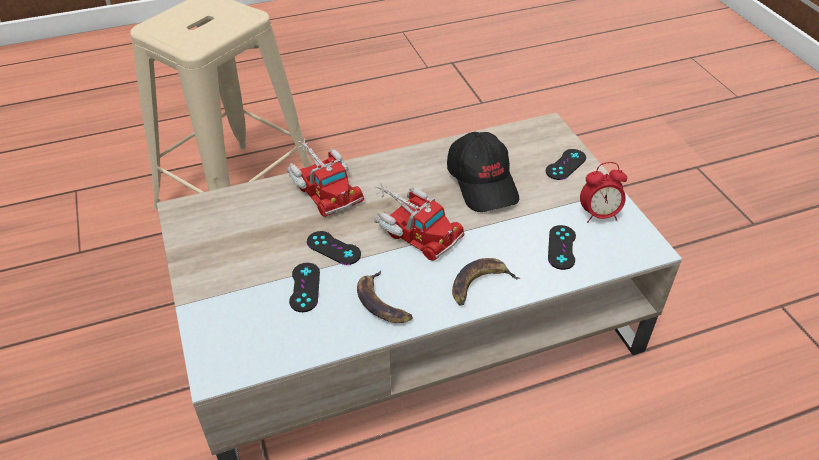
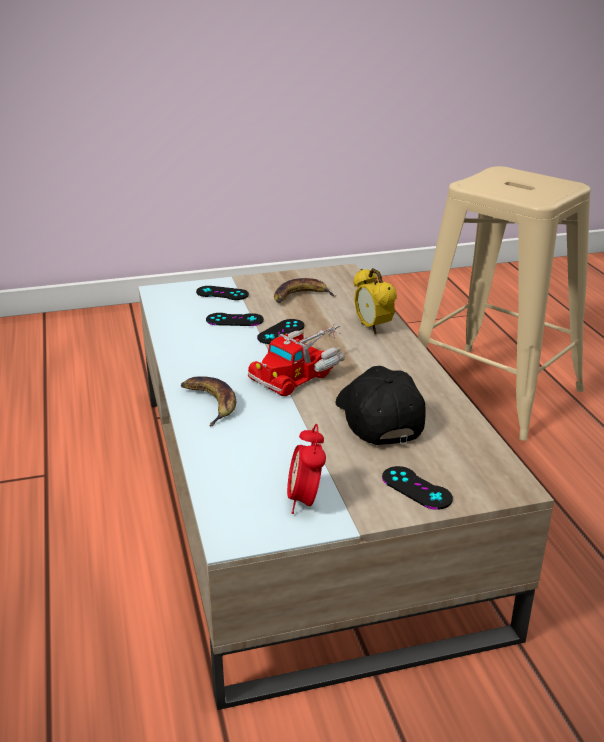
camera: 95 degrees right, 15 degrees down
(324, 186) = (372, 328): toy truck -> alarm clock
(383, 302) = (204, 353): banana -> banana (300, 296)
(483, 182) = (376, 418): black cap -> black cap turned 90 degrees clockwise
(561, 247) = (252, 462): black game controller -> black game controller (222, 293)

